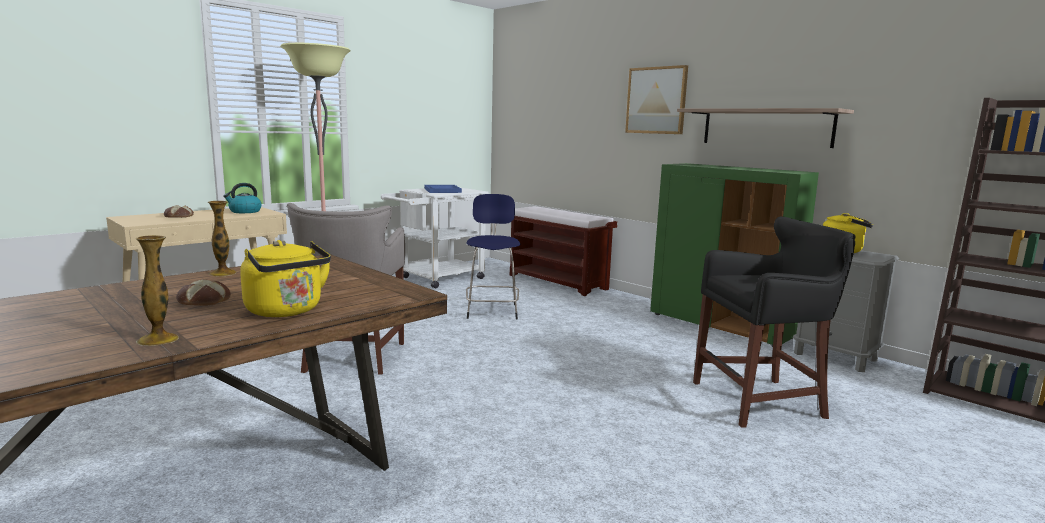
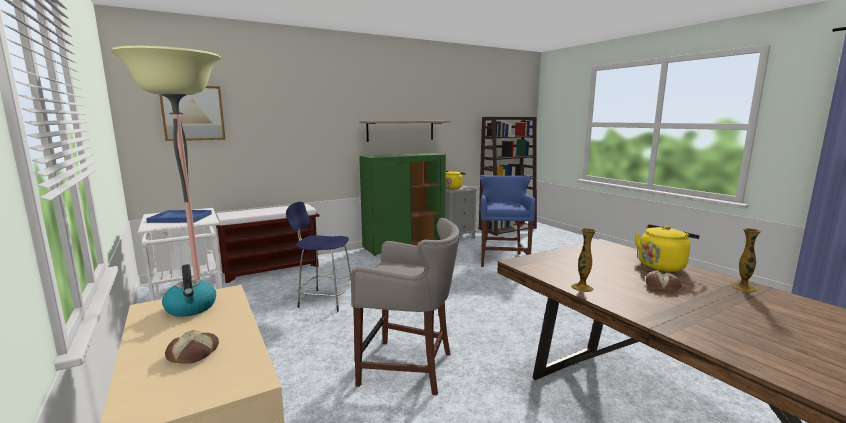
camera: 75 degrees left, 0 degrees up
(656, 100) = (328, 114): picture -> picture (193, 113)
(762, 400) = (503, 259): black stool -> blue stool

